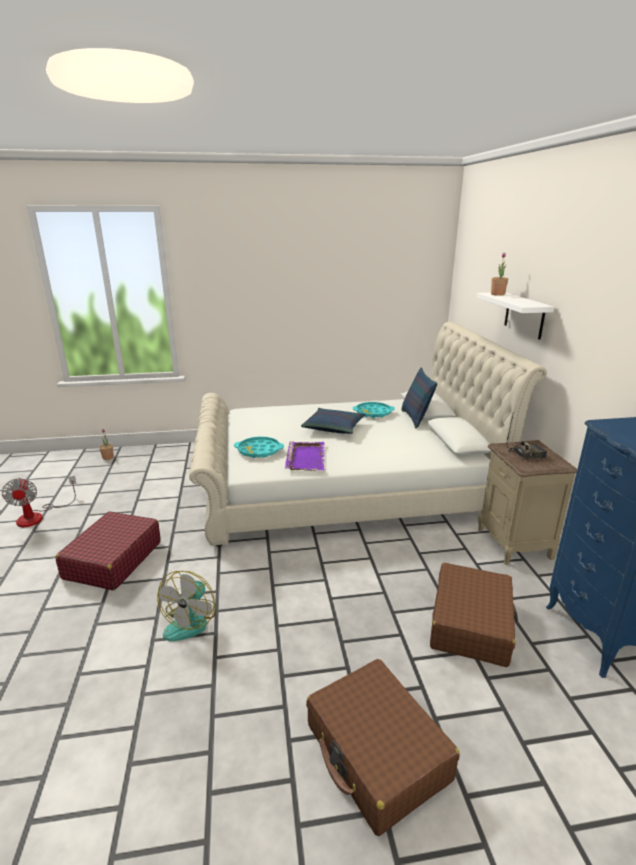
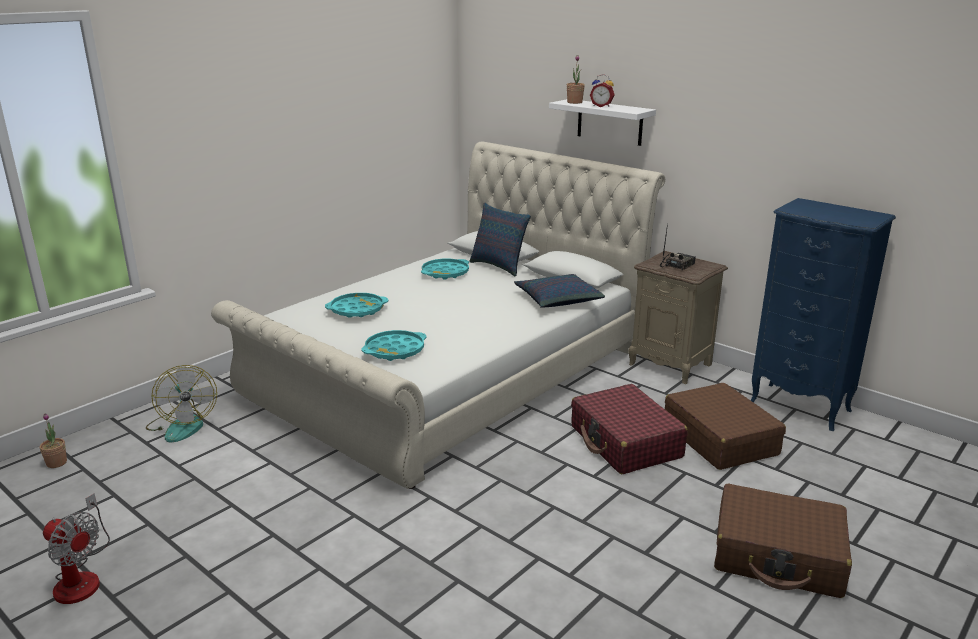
camera: 40 degrees left, 0 degrees up
(113, 560) = (305, 563): red suitcase -> red suitcase (625, 442)
(191, 620) = (498, 562): fan -> fan (182, 425)
(280, 419) = (357, 310): none -> turquoise tray
(306, 457) = (459, 339): purple tray -> none
(334, 427) = (432, 300): blue pillow -> blue pillow (558, 299)
(511, 299) = (601, 106): none -> alarm clock

